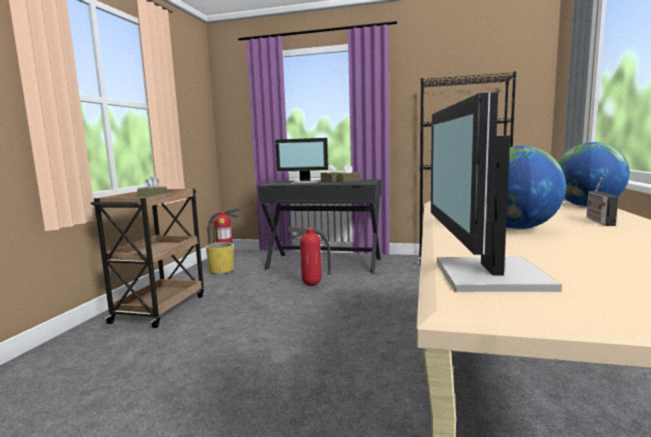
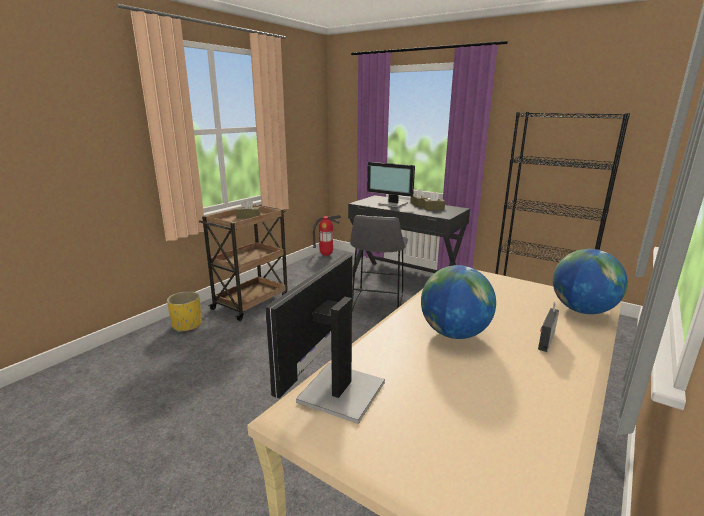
camera: 20 degrees right, 10 degrees up
(221, 271) = (314, 272): yellow planter -> yellow planter (187, 325)
(311, 285) = (377, 304): fire extinguisher -> grey stool

